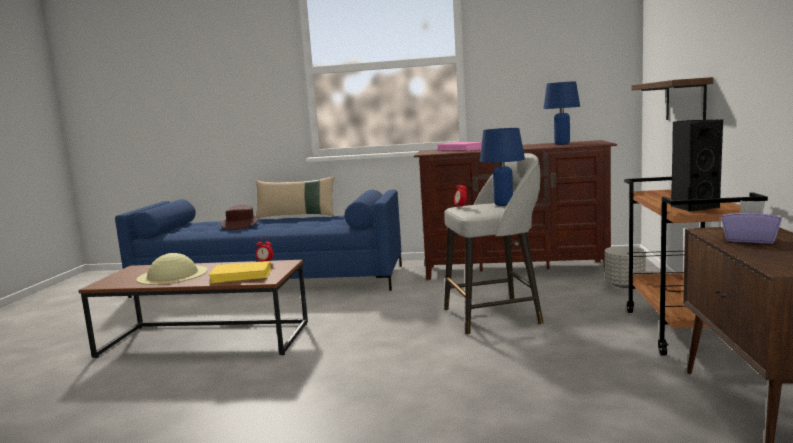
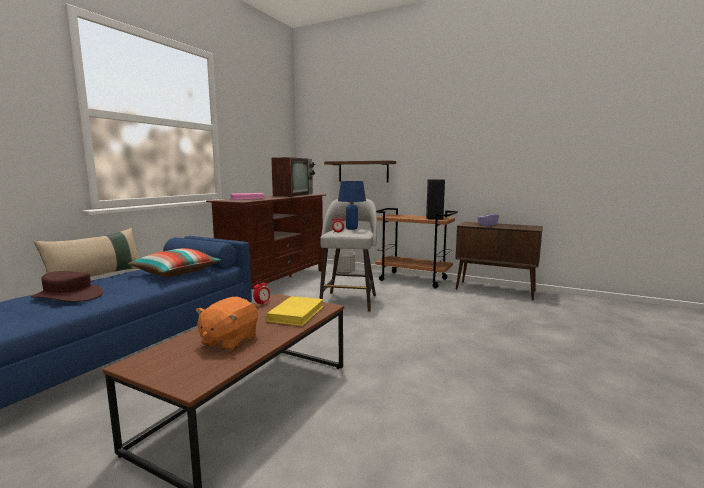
camera: 70 degrees left, 0 degrees up
(173, 275) = (228, 341): beige hat -> orange plush toy
(323, 224) = (176, 273): none -> pillow
(562, 144) = (294, 195): blue table lamp -> television

